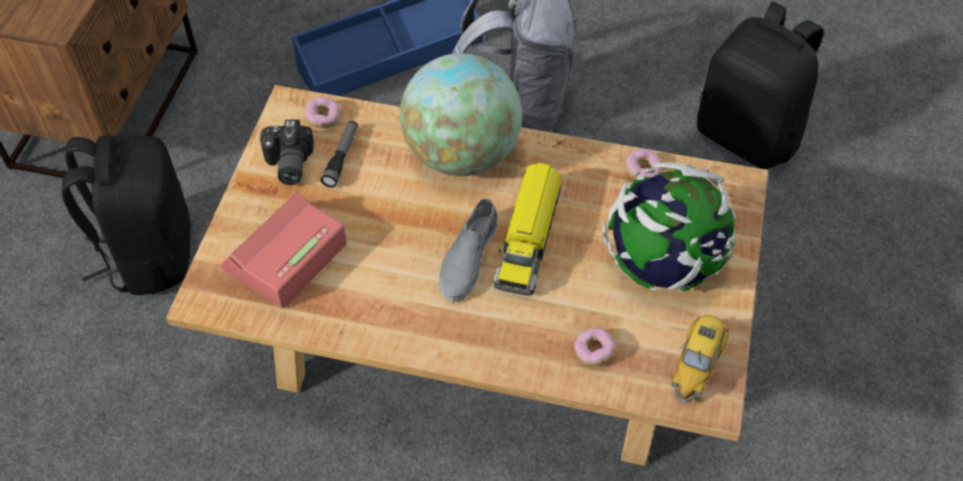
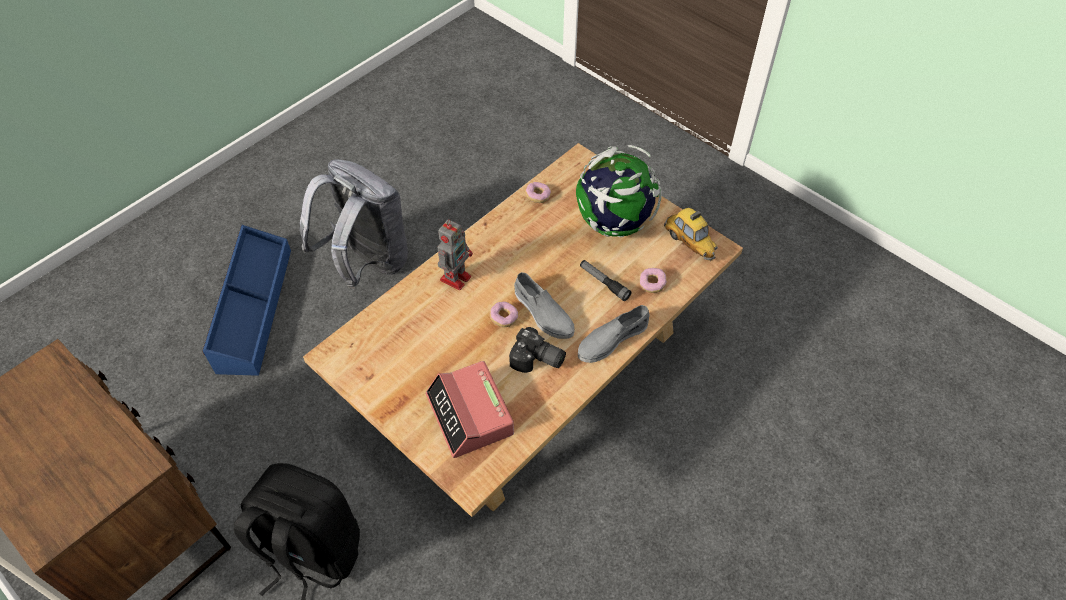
camera: 60 degrees left, 0 degrees up
(287, 164) = (387, 380): camera -> camera (537, 360)
(323, 118) = (361, 340): donut -> donut (504, 318)
(341, 157) = (406, 344): flashlight -> flashlight (604, 283)
(462, 154) = (456, 277): globe -> toy robot
(476, 346) = (612, 339): none -> grey shoe
(528, 238) = (549, 275): toy truck -> none
(748, 136) = (484, 162): black backpack -> none

